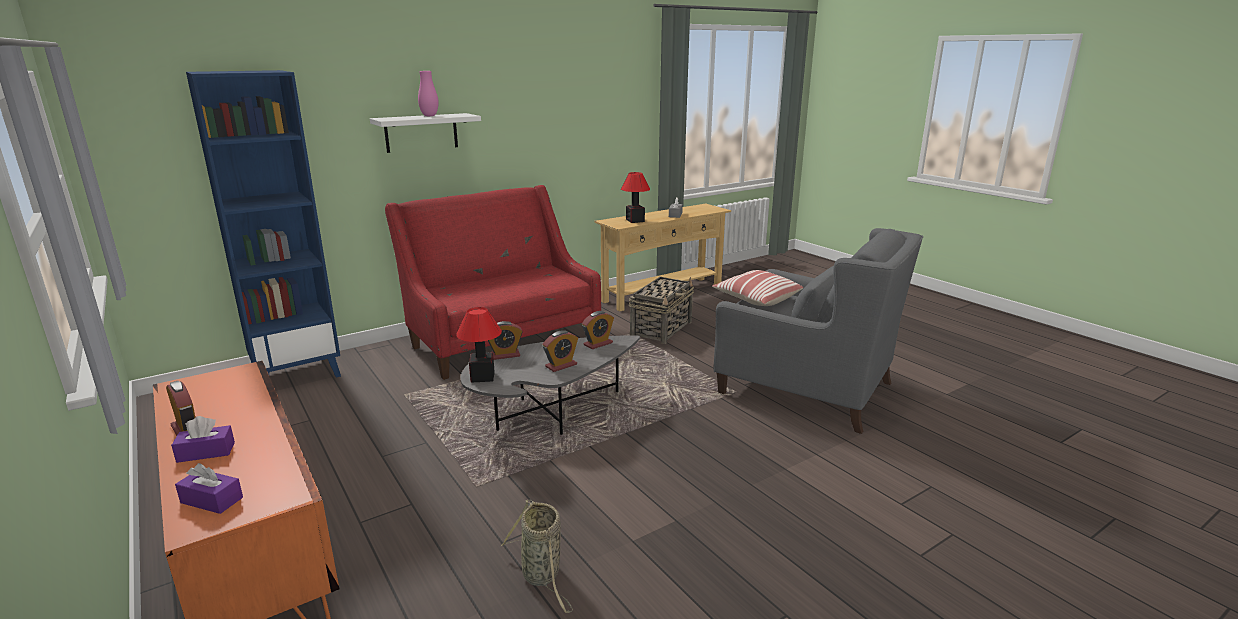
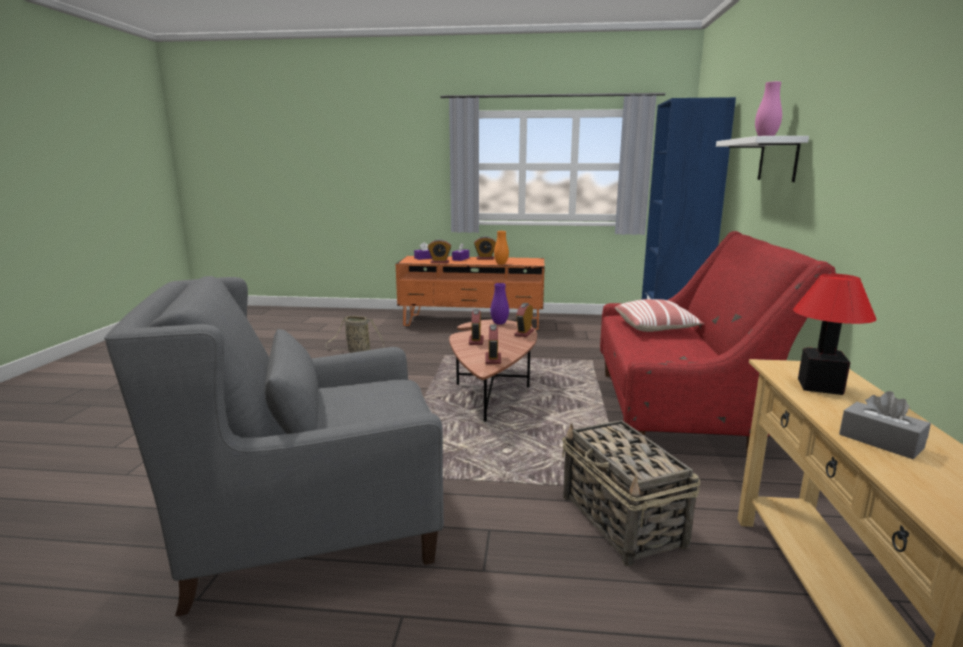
camera: 130 degrees right, 5 degrees down
(257, 395) = (501, 264): none -> orange vase
(273, 455) = (439, 262): none -> alarm clock
(482, 376) = (499, 323): table lamp -> purple vase
(549, 413) = (492, 390): grey coffee table -> brown coffee table
(756, 299) = (397, 398): pillow -> pillow (656, 328)

